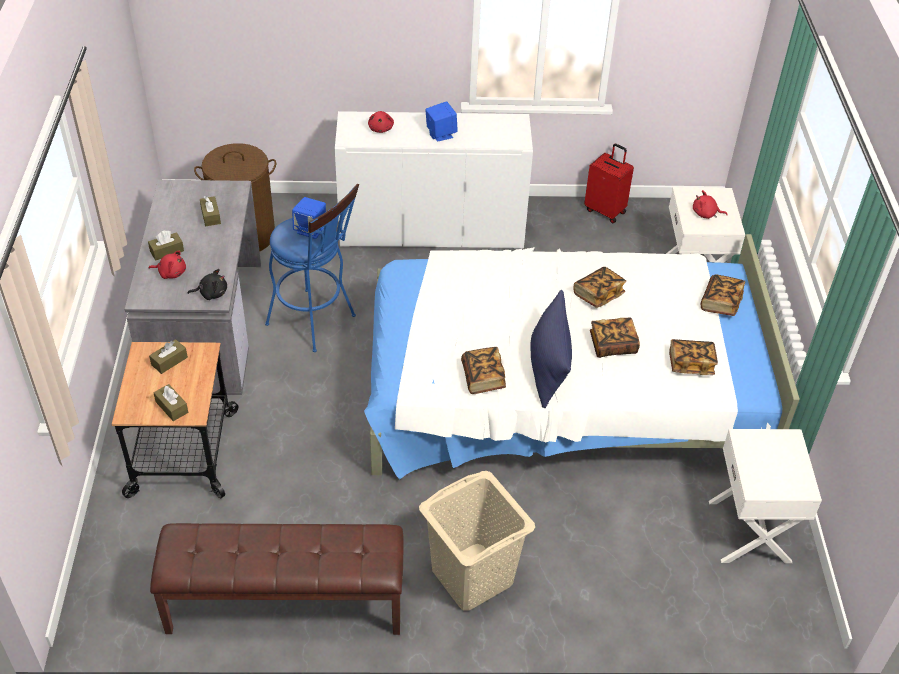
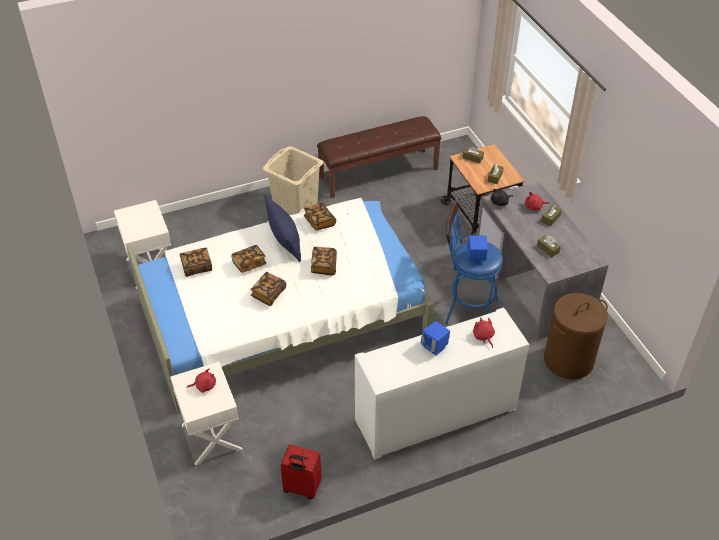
camera: 160 degrees right, 0 degrees up
(720, 303) = (182, 316): book -> book (324, 266)

